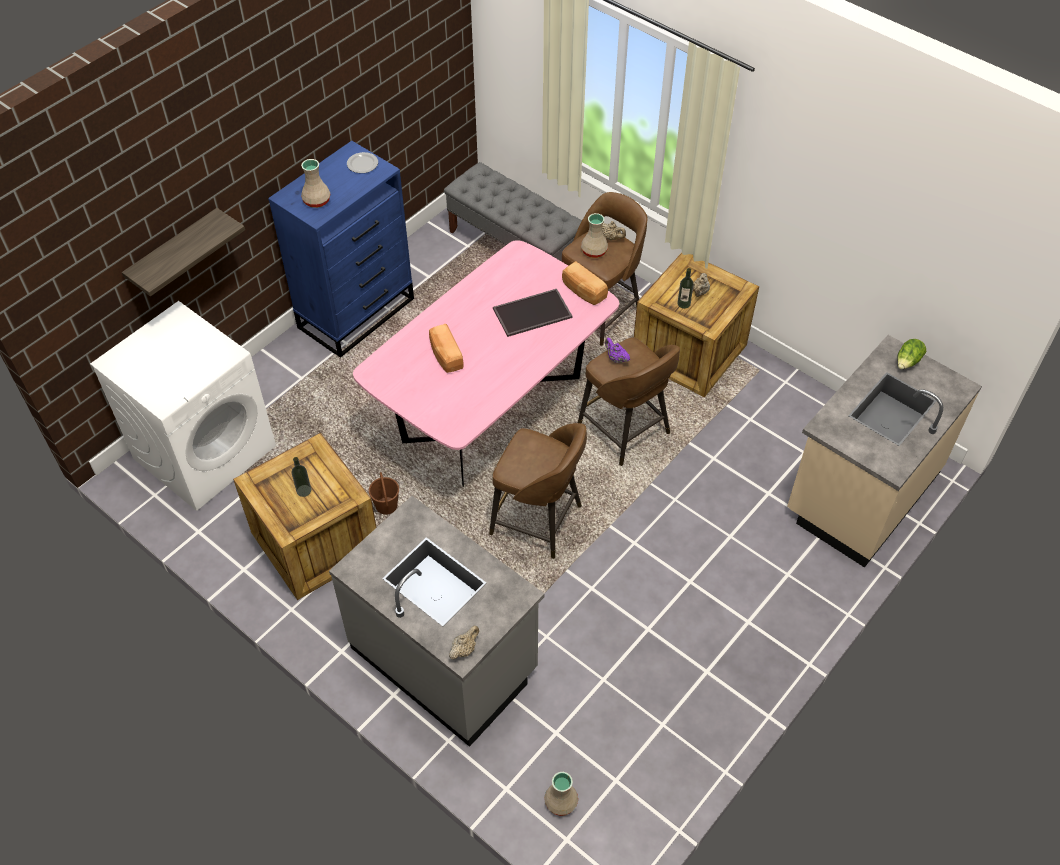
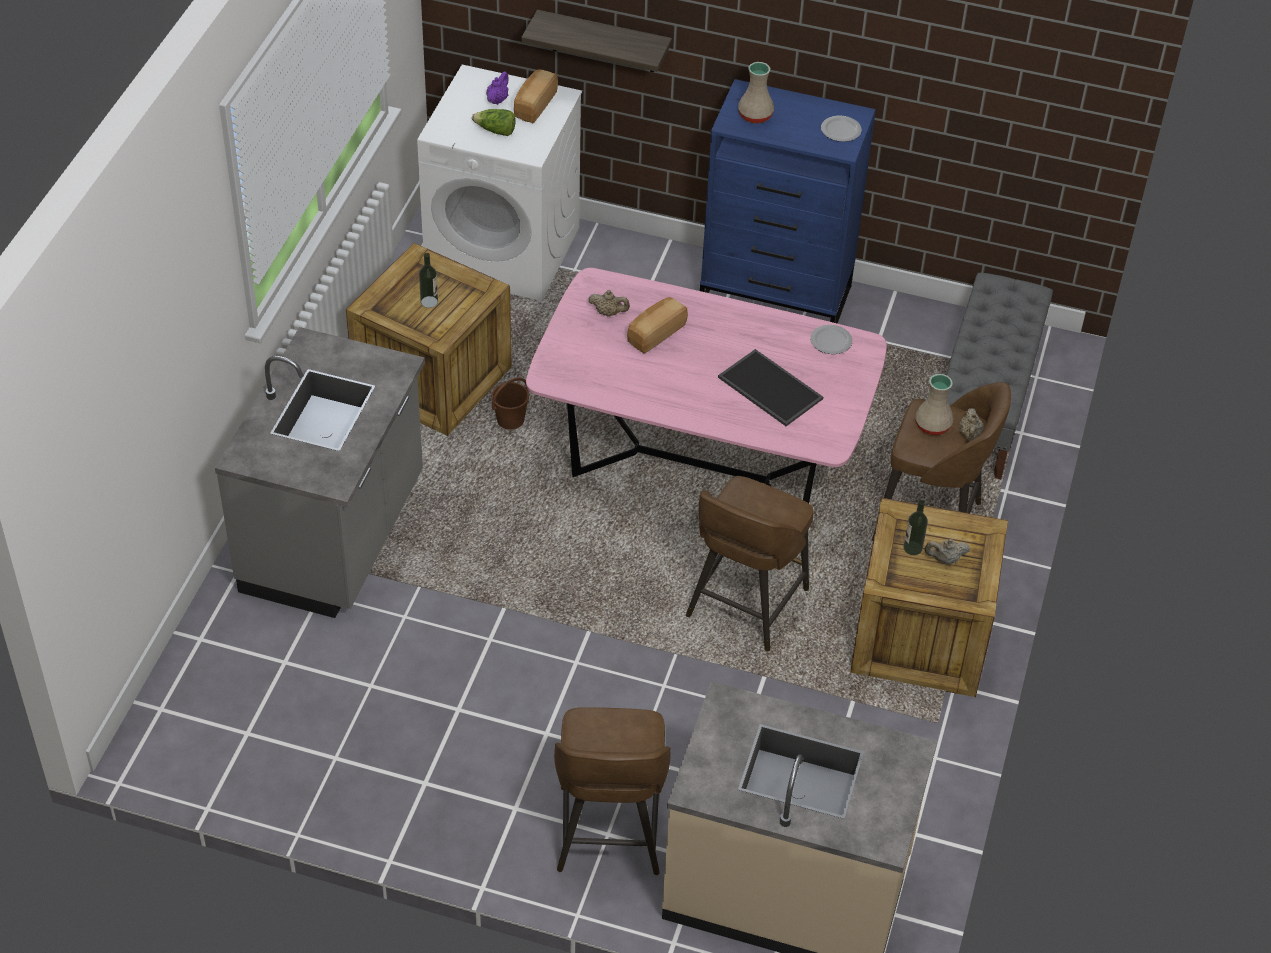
camera: 65 degrees right, 5 degrees down
(464, 649) = (249, 458): beige teapot -> beige teapot (608, 313)
(505, 266) = (831, 341): none -> plate
(538, 521) = (560, 561): brown stool -> brown stool (609, 834)
(561, 802) = (202, 692): beige vase -> none
(583, 291) = (837, 424): bread -> bread (534, 105)
(616, 358) = (760, 496): purple teapot -> purple teapot (497, 100)
(908, 362) = (897, 772): lettuce -> lettuce (495, 131)

